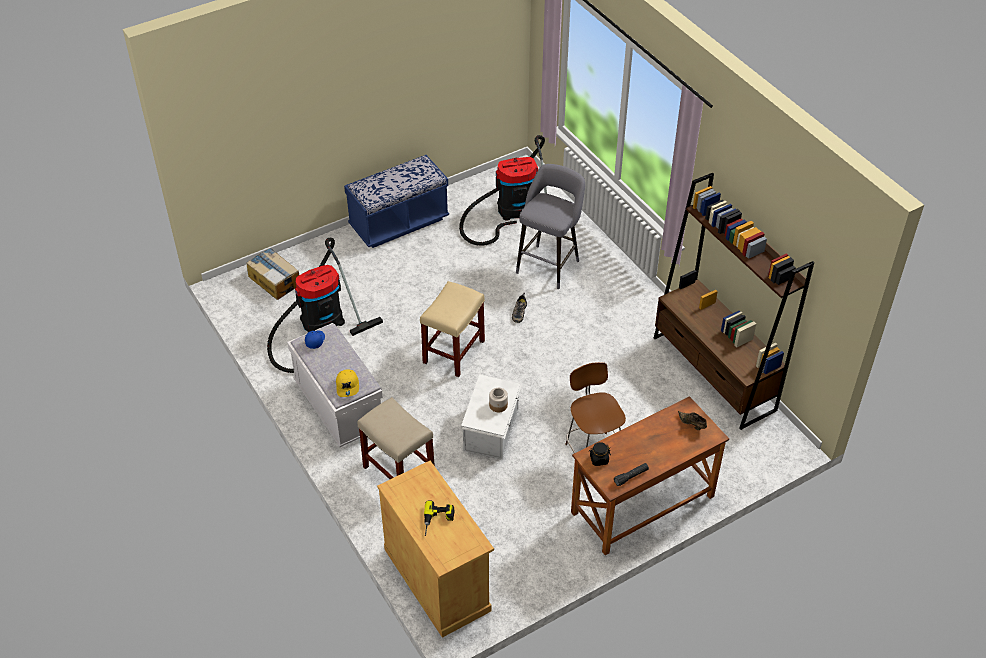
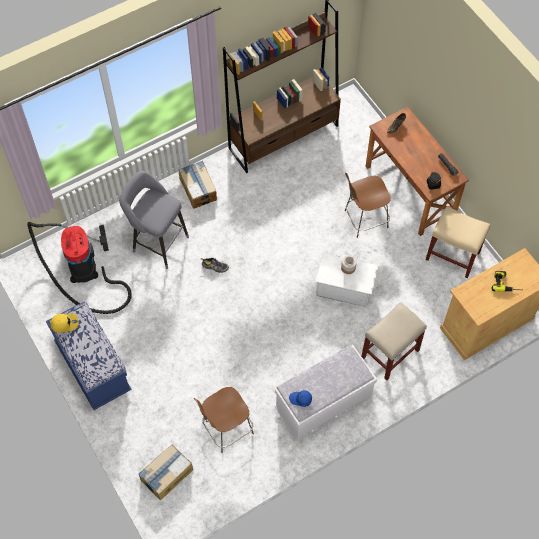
camera: 90 degrees left, 15 degrees up
(318, 324) = (226, 429): vacuum cleaner -> brown chair
(348, 386) = (352, 368): yellow cap -> yellow cap (64, 323)
(453, 352) = (261, 316): beige stool -> beige stool (453, 256)
(626, 295) = (198, 188): none -> cardboard box

